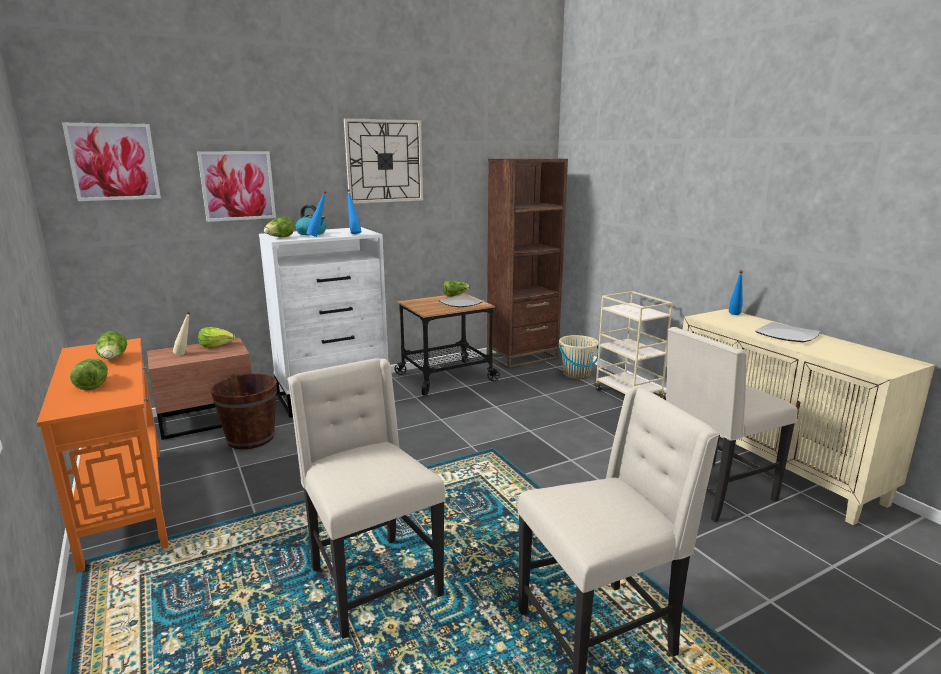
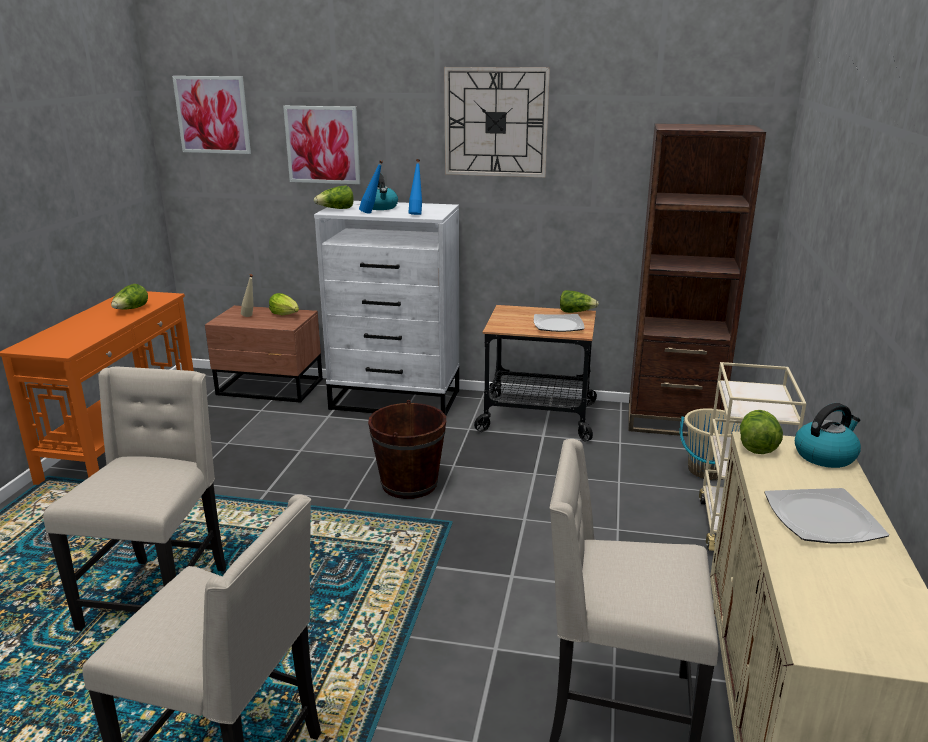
camera: 40 degrees right, 5 degrees up
(92, 384) = (77, 330): lettuce -> lettuce (756, 444)
(251, 438) = (272, 419): brown bucket -> brown bucket (409, 484)
(734, 315) = (825, 455): blue bottle -> kettle

